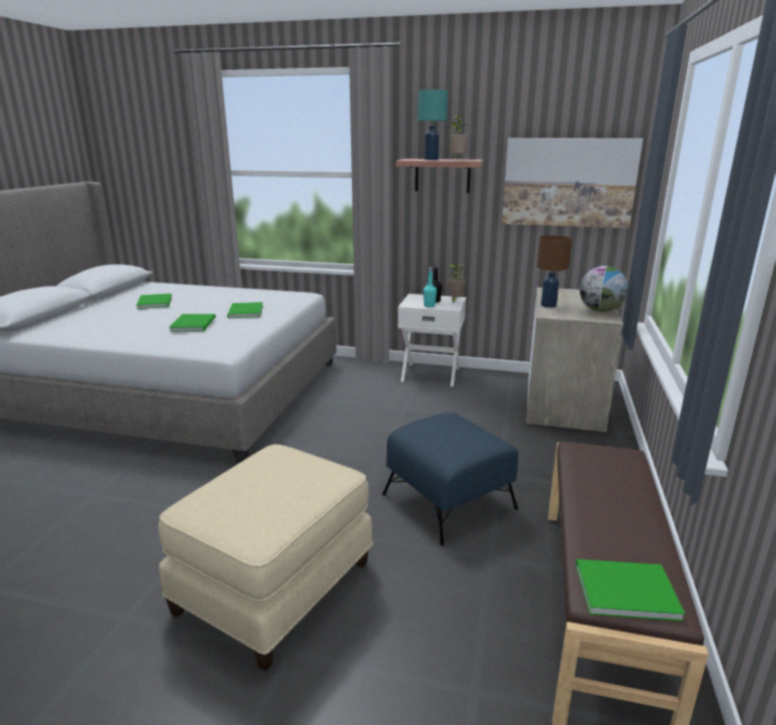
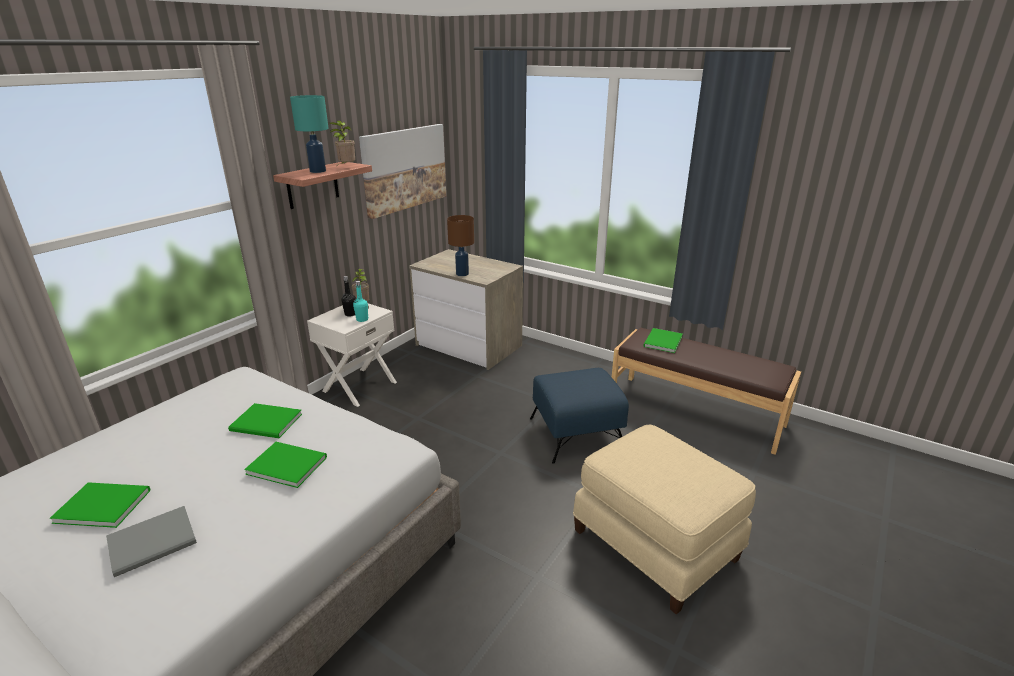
camera: 70 degrees left, 5 degrees up
(123, 317) = (155, 542): none -> grey book
(600, 311) = (491, 263): globe -> none
(622, 589) = (768, 373): green book -> green book (661, 342)

